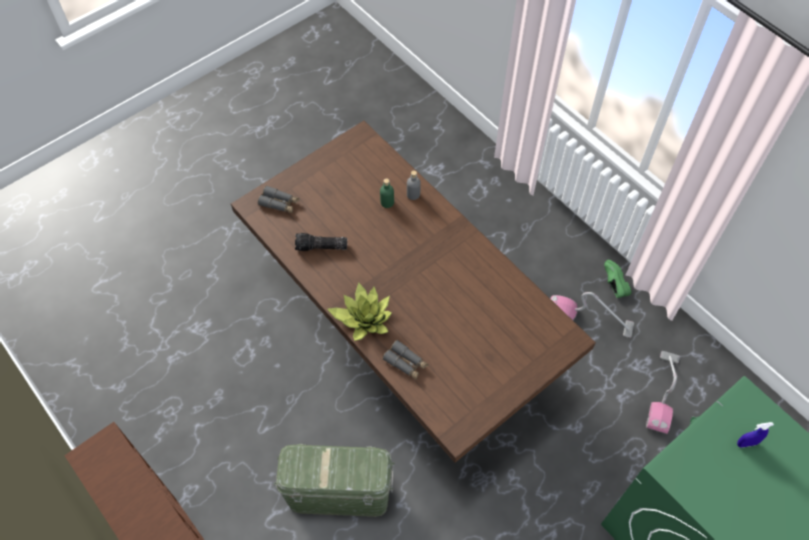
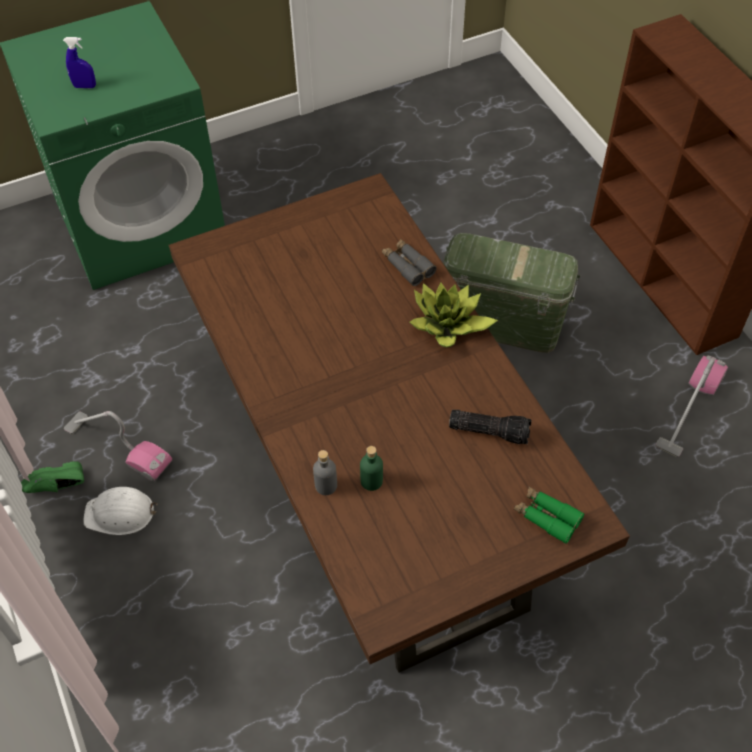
camera: 165 degrees left, 5 degrees down
(279, 203) = (547, 517): grey binoculars -> green binoculars
(562, 276) = (120, 514): none -> white hard hat
(612, 283) = (57, 487): green shoe -> green shoe turned 75 degrees clockwise
(663, 392) = (82, 344): vacuum cleaner -> vacuum cleaner (690, 409)

